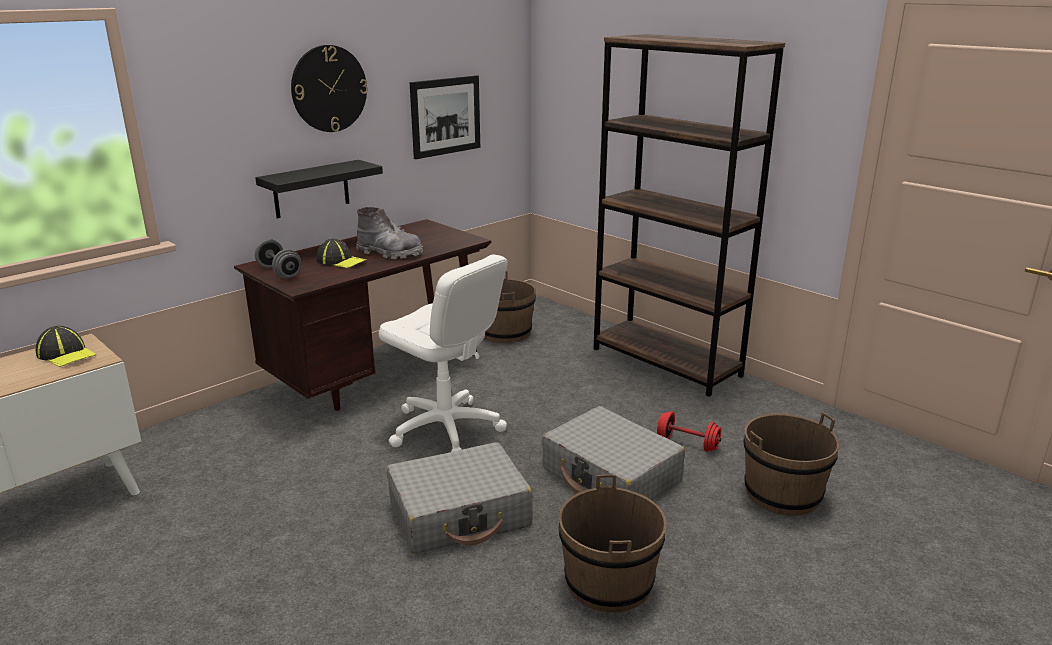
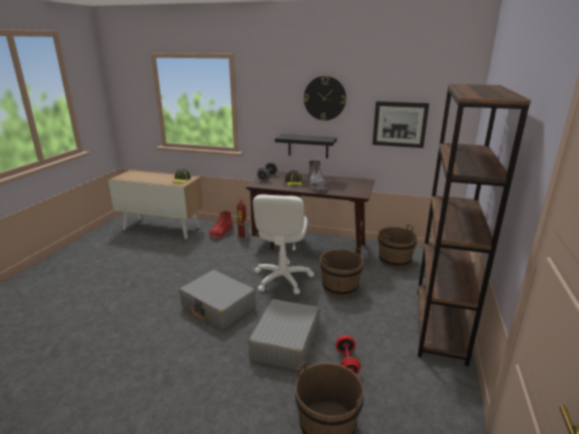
camera: 60 degrees right, 0 degrees up
(190, 444) = (221, 233): none -> red boot
(246, 425) = (242, 237): none -> fire extinguisher
(609, 582) = (192, 370): brown bucket -> brown bucket (340, 287)

